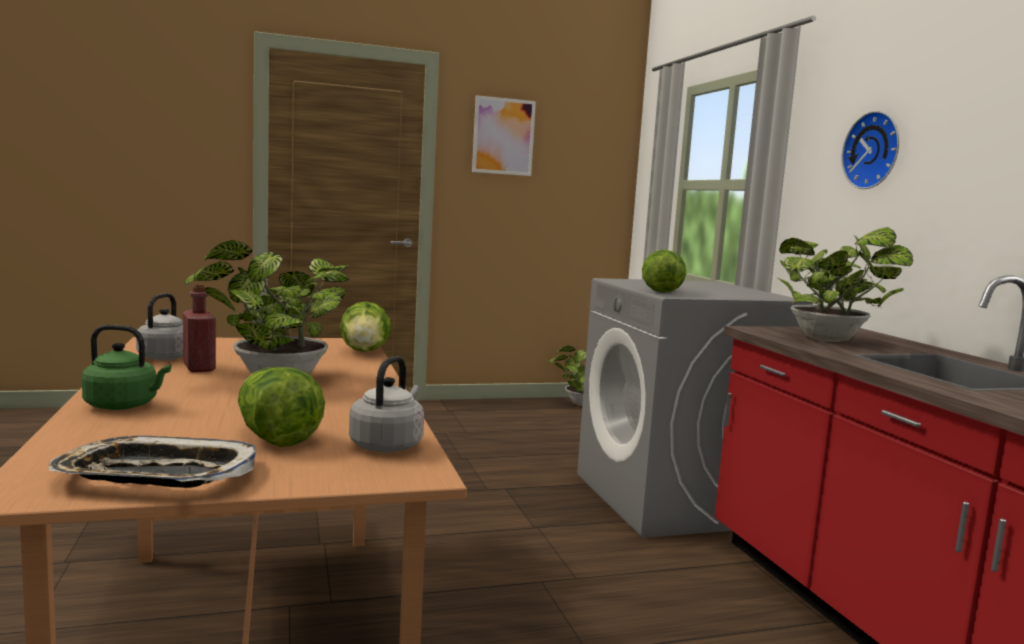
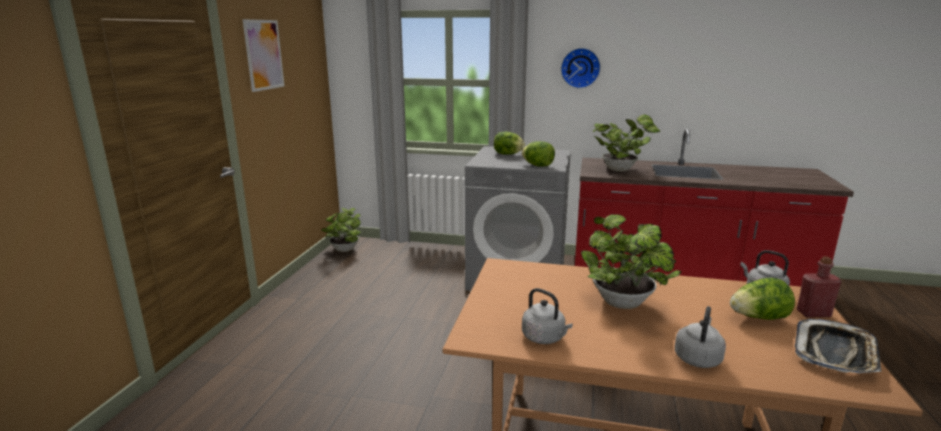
camera: 60 degrees left, 10 degrees up
(125, 406) = (698, 358): green kettle -> grey kettle
(199, 368) = (583, 326): red bottle -> red bottle (813, 313)
(364, 351) = (537, 267): lettuce -> lettuce (508, 154)

